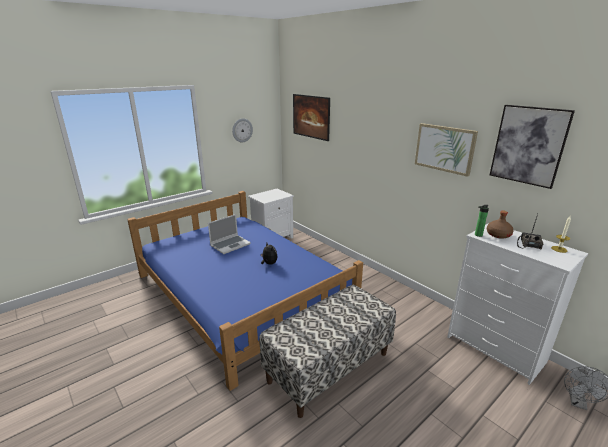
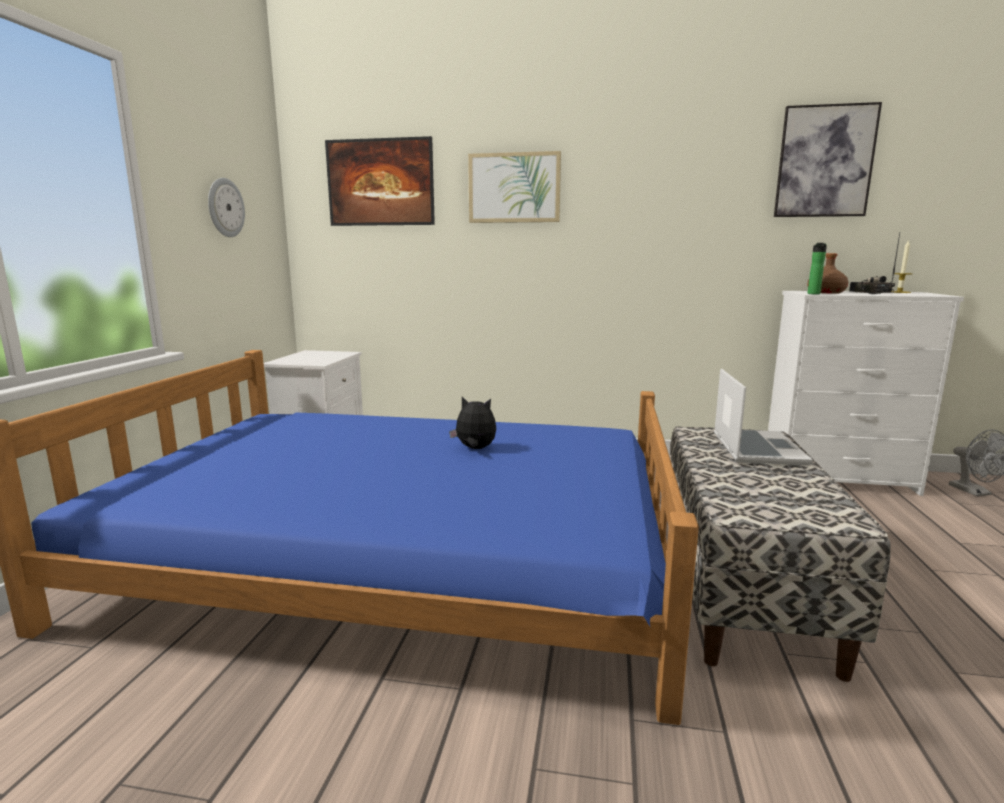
camera: 40 degrees left, 10 degrees down
(230, 245) = (330, 447): laptop -> laptop (756, 448)
(444, 148) = (692, 191): picture -> picture (514, 188)

